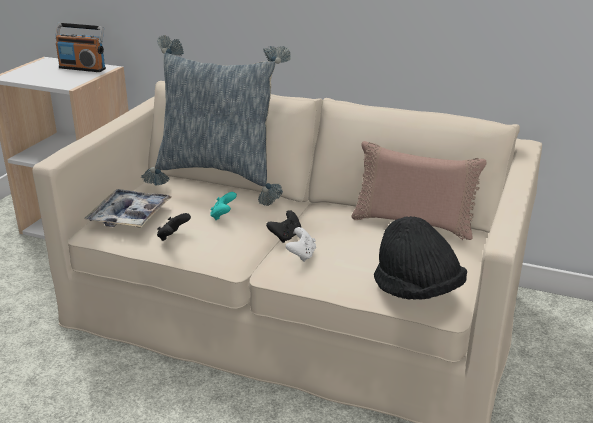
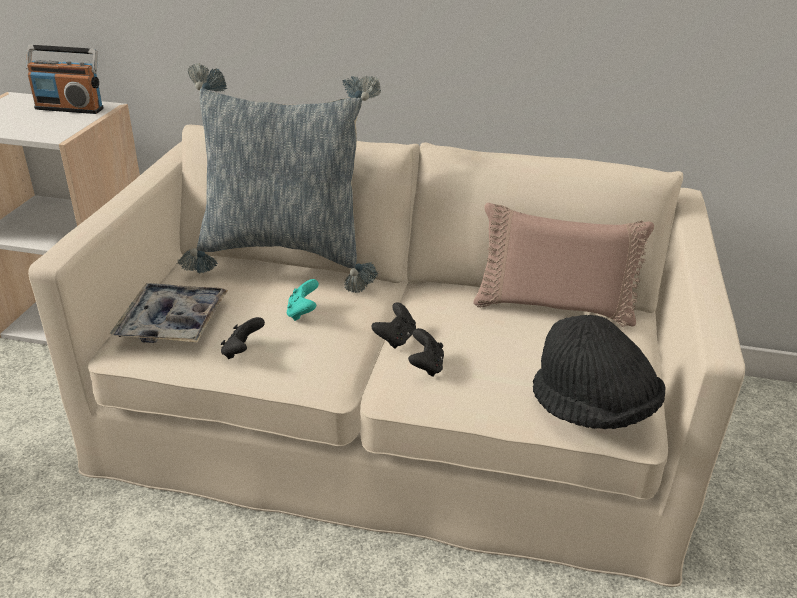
camera: 10 degrees left, 5 degrees up
(302, 255) = (426, 366): white game controller -> black game controller

